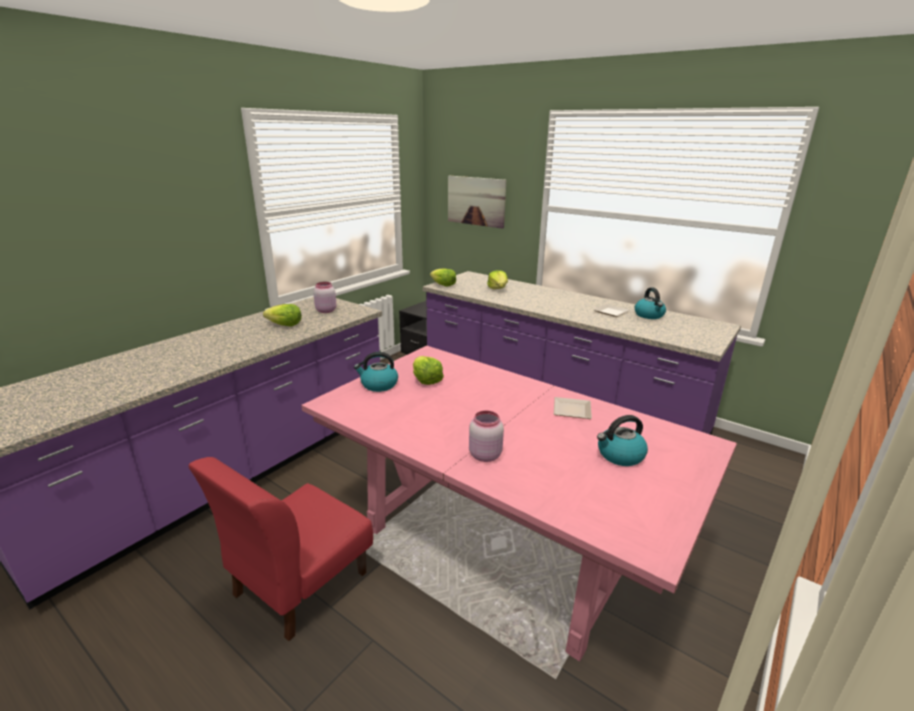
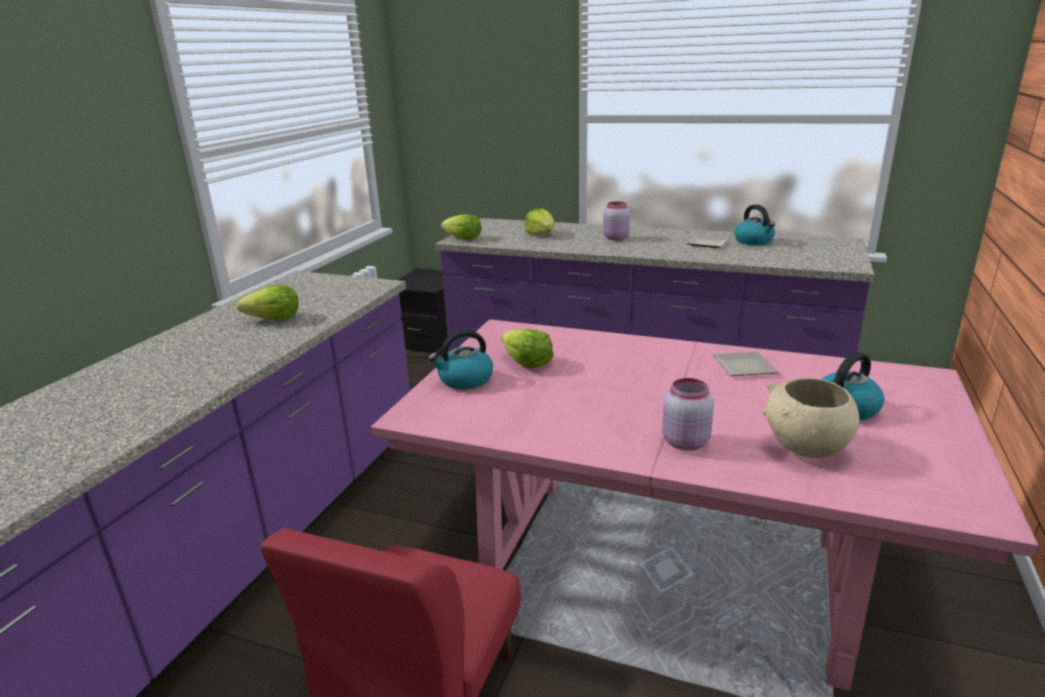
camera: 15 degrees left, 0 degrees up
(325, 311) = (321, 292): pink jar -> pink jar (615, 238)
(476, 201) = (479, 119): picture -> none
(564, 477) = (805, 449): none -> beige bowl

